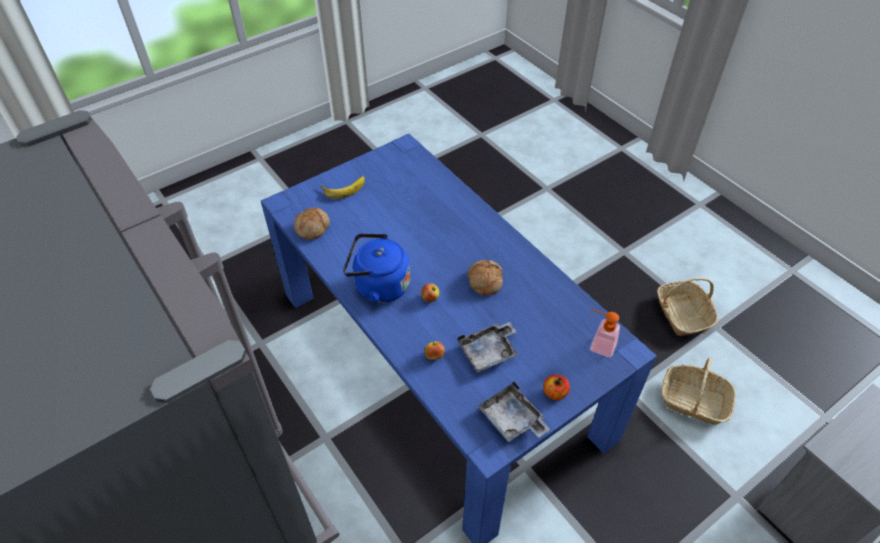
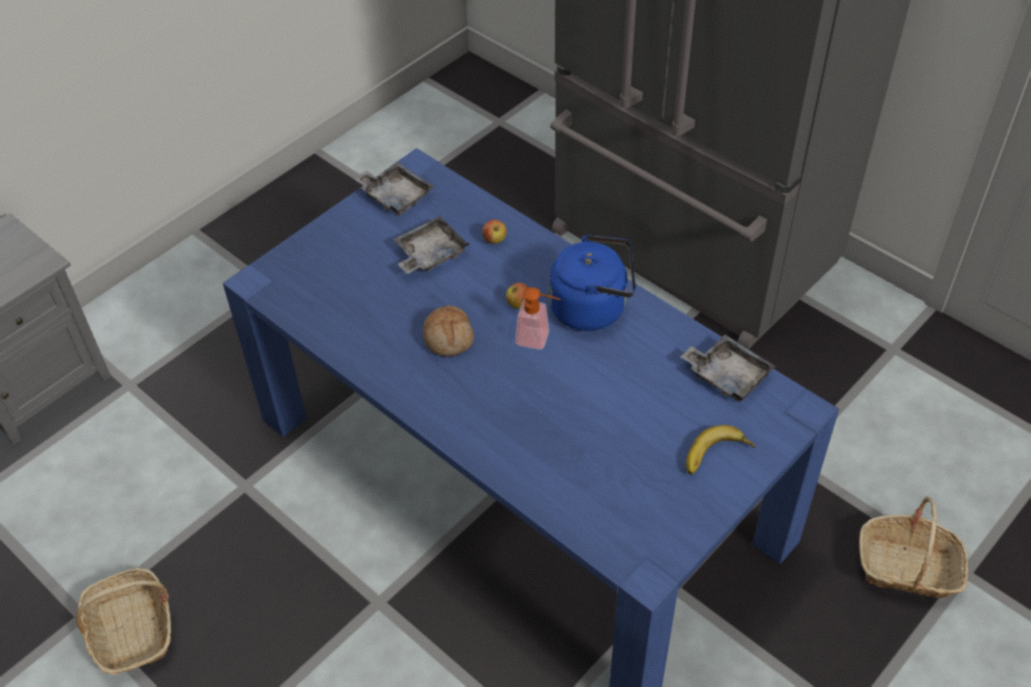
camera: 170 degrees right, 0 degrees up
(313, 228) = (727, 375): bread -> grey tray
(555, 393) = (348, 226): apple -> none
(598, 345) = (294, 282): soap dispenser -> soap dispenser (538, 339)
(694, 401) = (151, 489): basket -> basket (908, 567)

